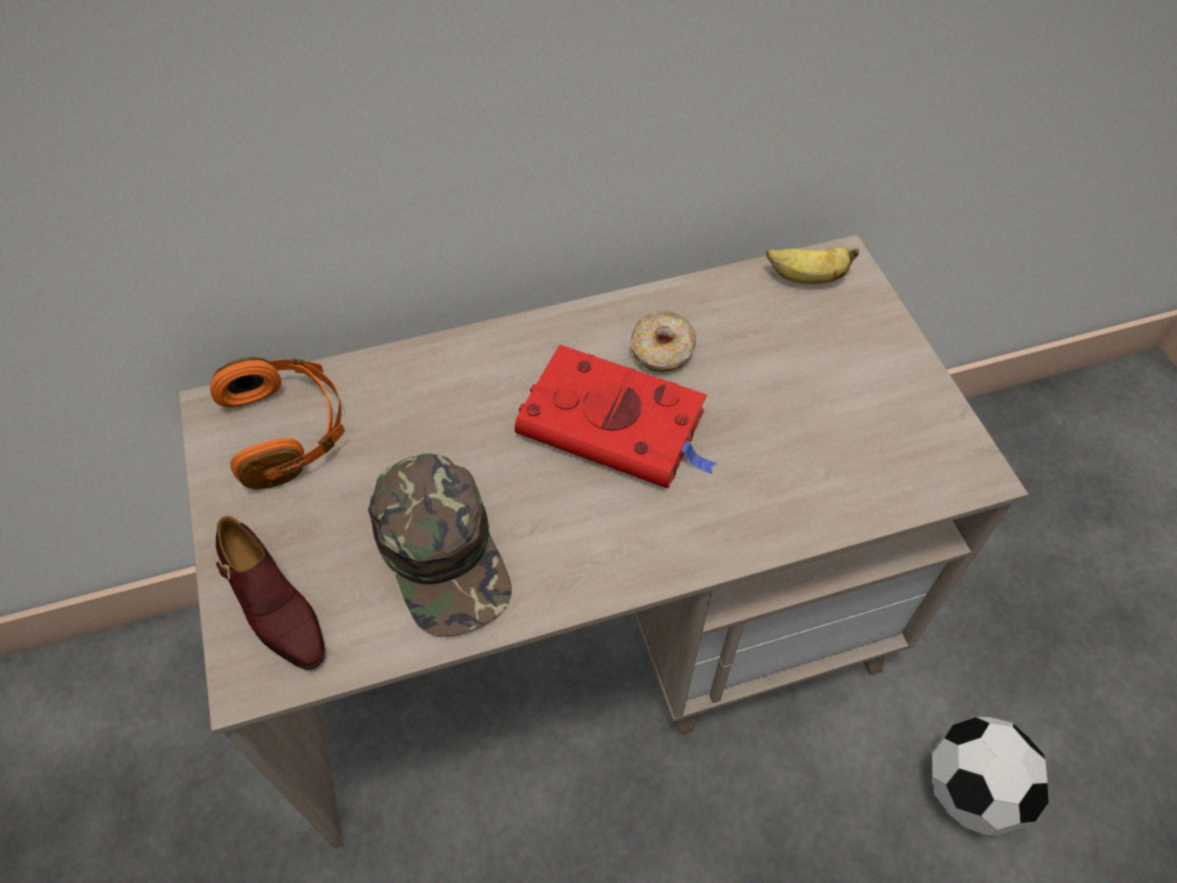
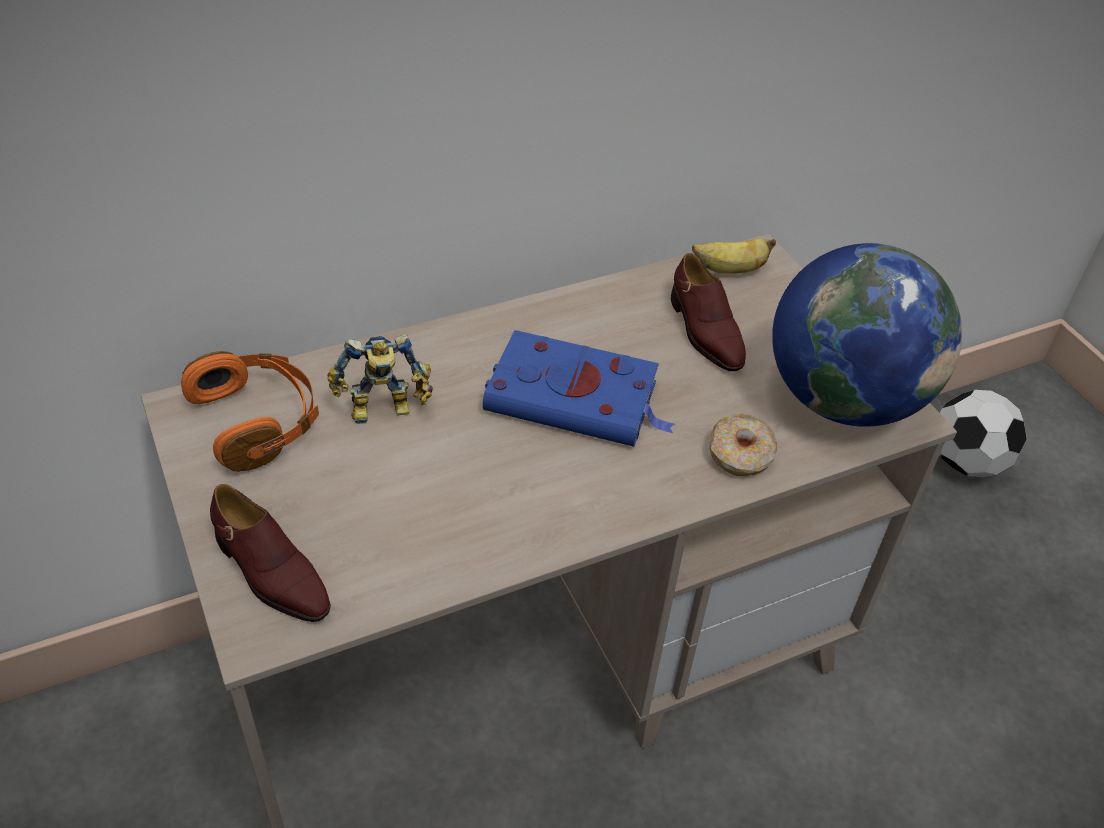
camera: 10 degrees left, 10 degrees down
(415, 426) = (383, 410): none -> toy robot
(444, 552) = (430, 514): green cap -> none
(617, 425) = (576, 398): red book -> blue book
(662, 351) = (608, 335): donut -> donut (740, 455)
(767, 352) = (704, 331): none -> brown shoe
(906, 445) = (843, 399): none -> globe
(971, 790) = (936, 772): football -> football (965, 462)

